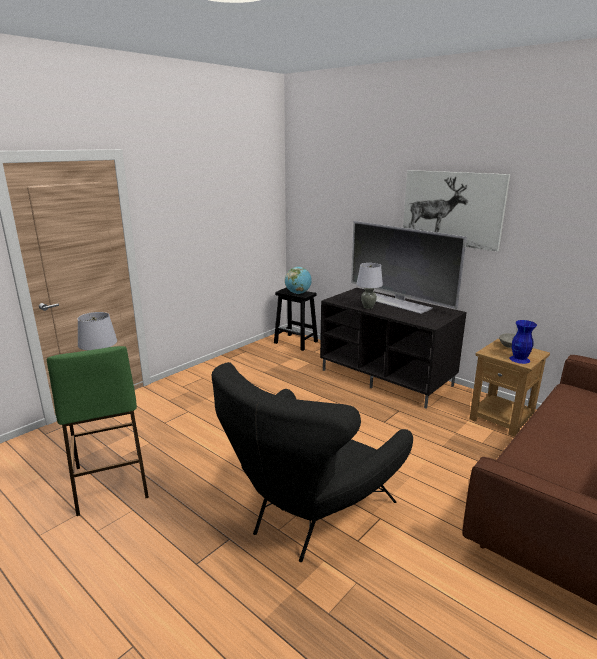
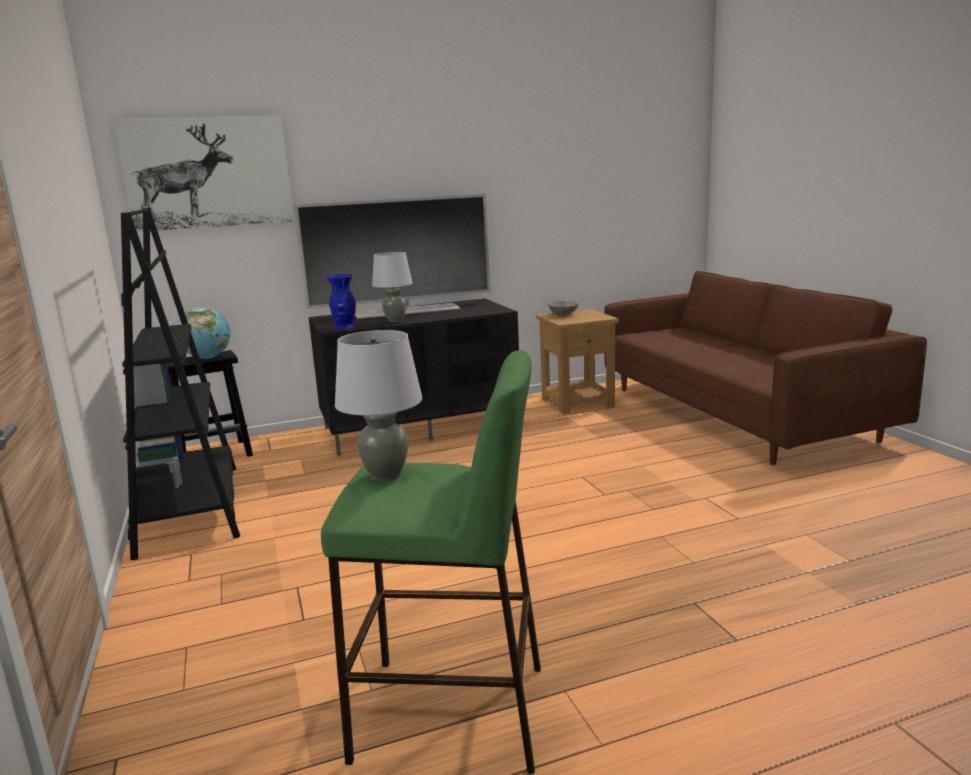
camera: 60 degrees left, 5 degrees down
(239, 361) = (190, 508): none -> black bookcase
(308, 516) = (677, 537): black armchair -> none
(452, 209) = (437, 166): picture -> picture (208, 173)
(519, 359) = (595, 317): blue vase -> blue vase (345, 327)

